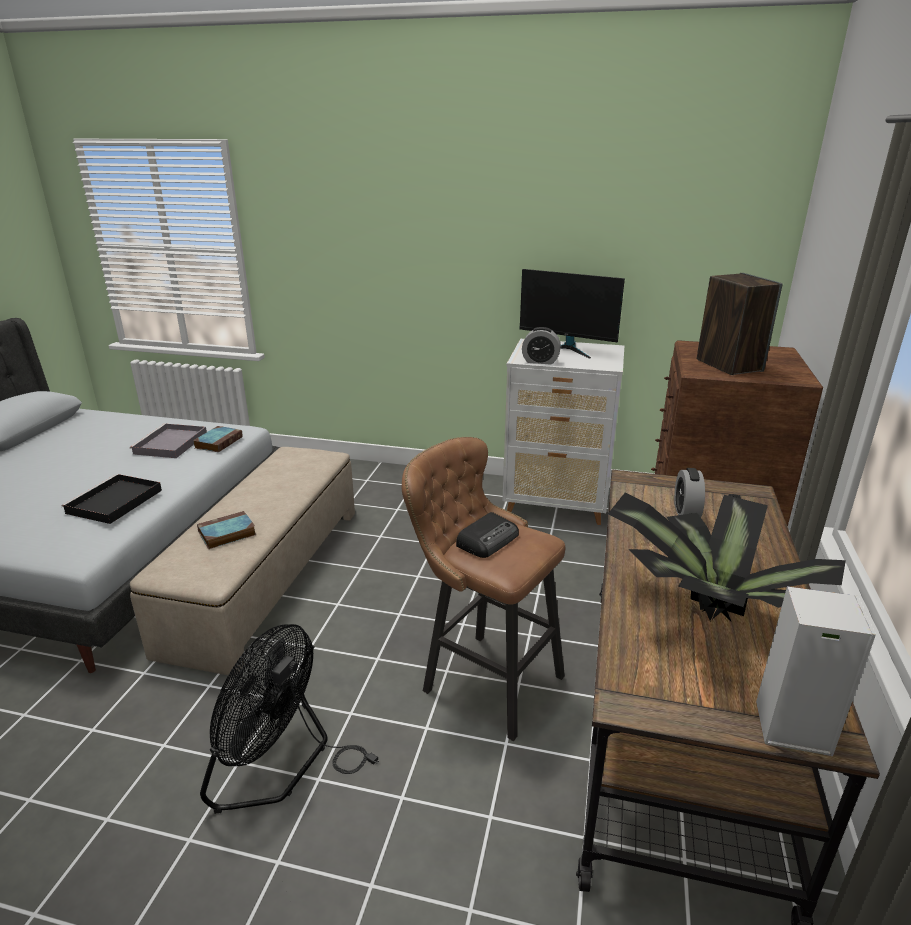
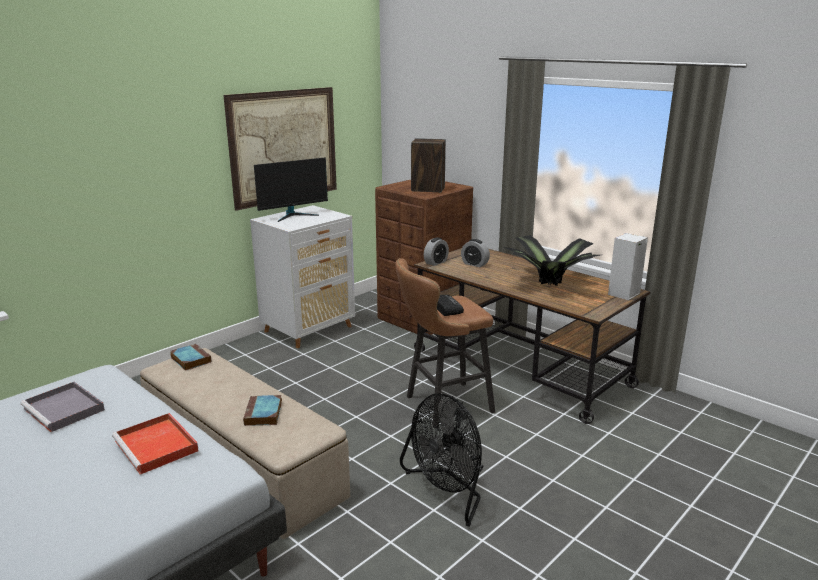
camera: 60 degrees left, 5 degrees down
(114, 502) = (157, 446): black tray -> red tray
(219, 442) = (108, 385): book -> book (190, 359)
(540, 361) = (302, 225): alarm clock -> alarm clock (436, 262)
(591, 253) = (284, 146): none -> picture

